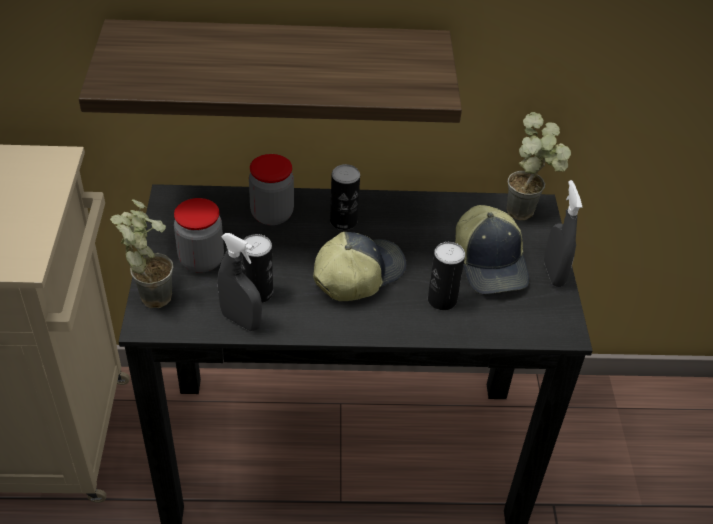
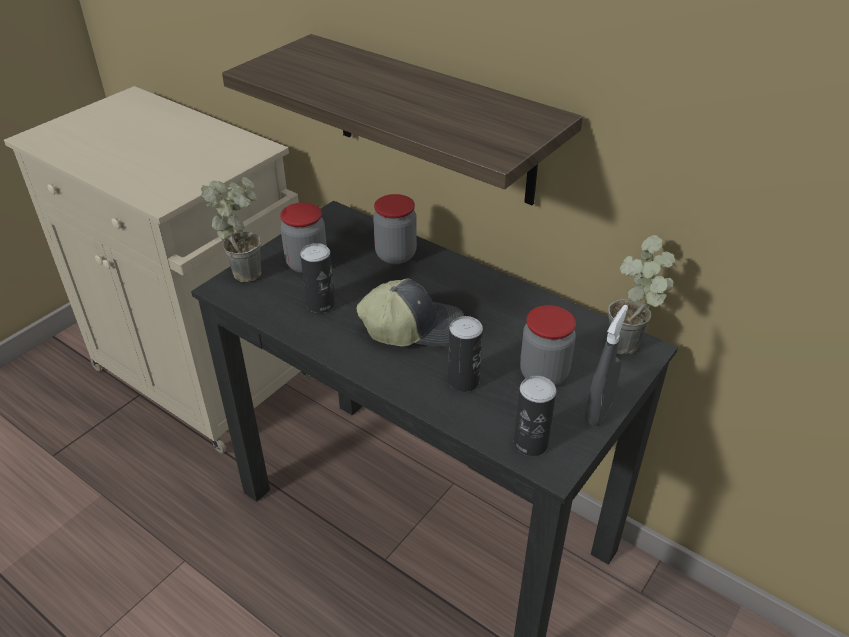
camera: 40 degrees right, 5 degrees down
(241, 320) = (286, 317): grey spray bottle -> none
(343, 221) = (447, 283): can -> can (530, 443)
(491, 263) = (543, 374): cap -> jar

